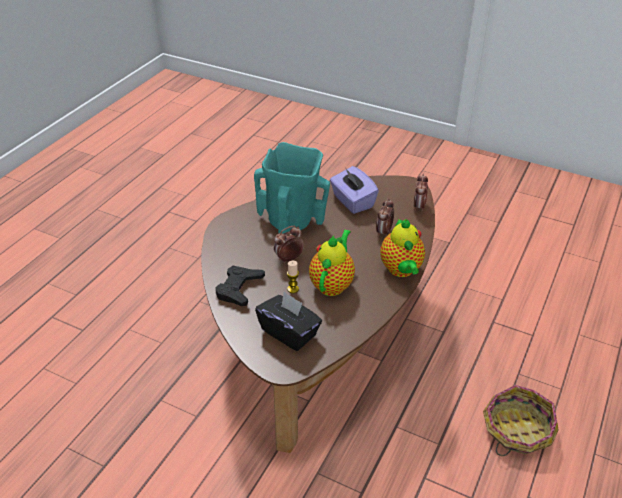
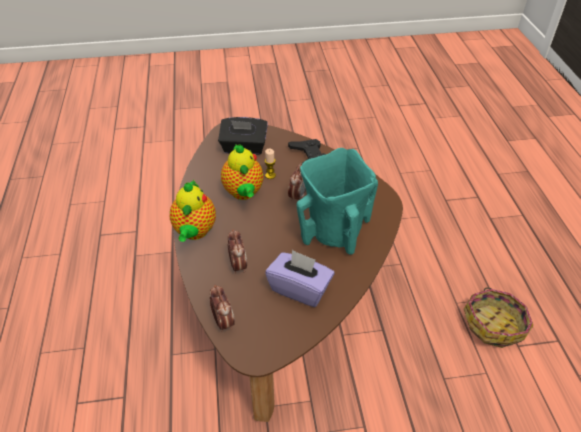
camera: 145 degrees right, 5 degrees up
(401, 270) = (194, 232): teapot -> teapot turned 135 degrees counterclockwise
(516, 430) = (76, 294): basket -> basket (494, 324)

